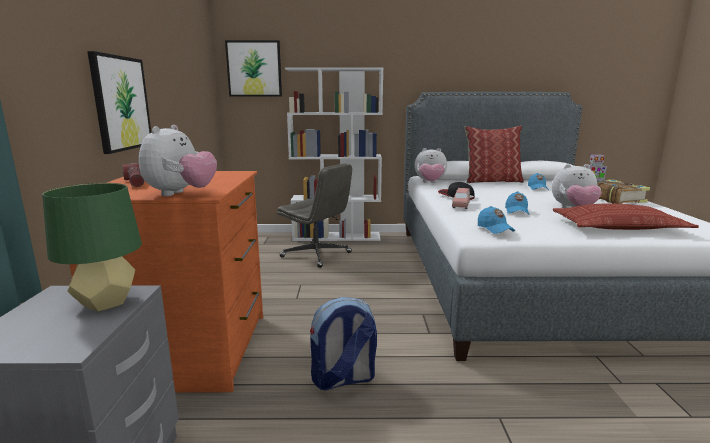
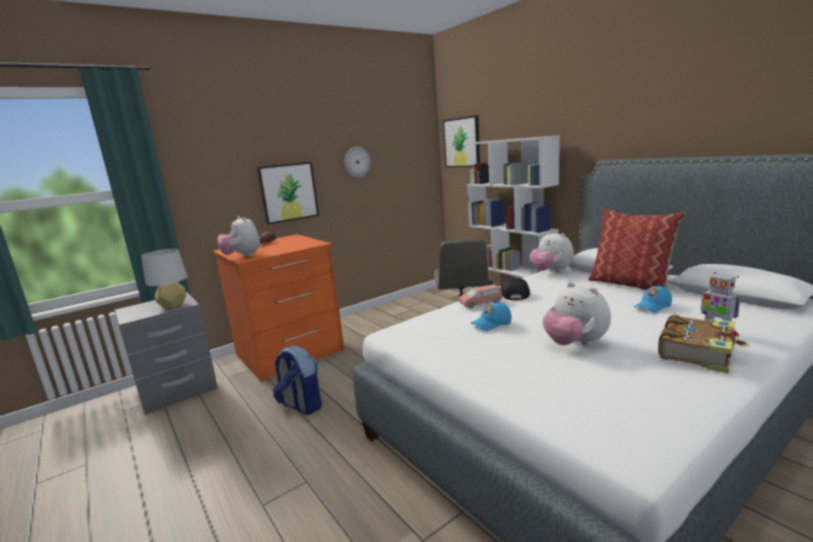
camera: 55 degrees right, 0 degrees up
(106, 302) = (173, 305): green table lamp -> grey table lamp
(171, 73) = (357, 162): none -> wall clock
(181, 194) = (242, 256): plush toy -> plush toy turned 75 degrees clockwise
(495, 229) = (411, 332): blue cap -> none
(618, 227) = (527, 378): pillow -> none

